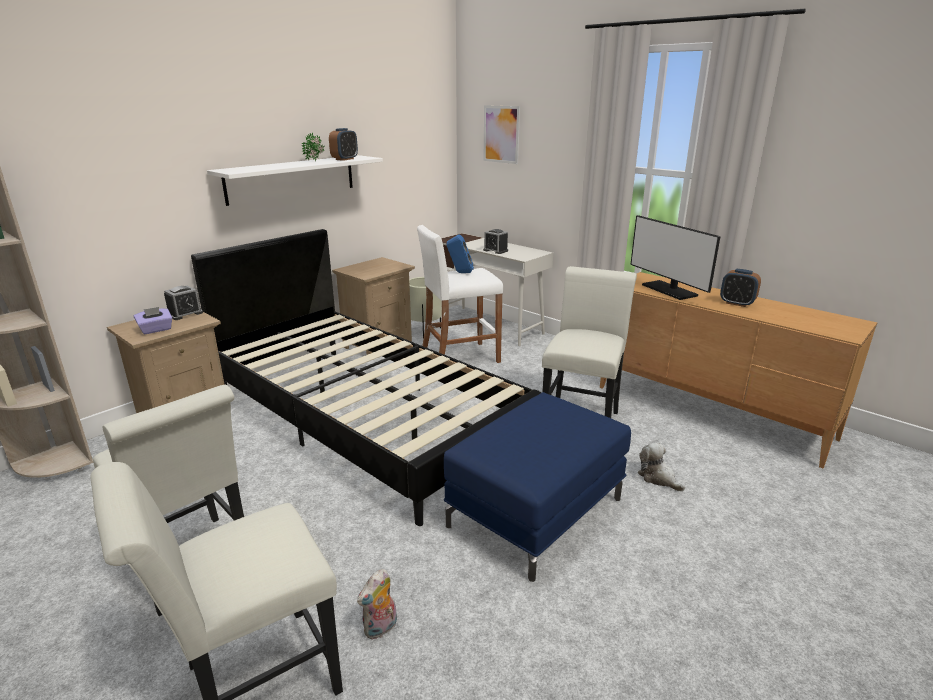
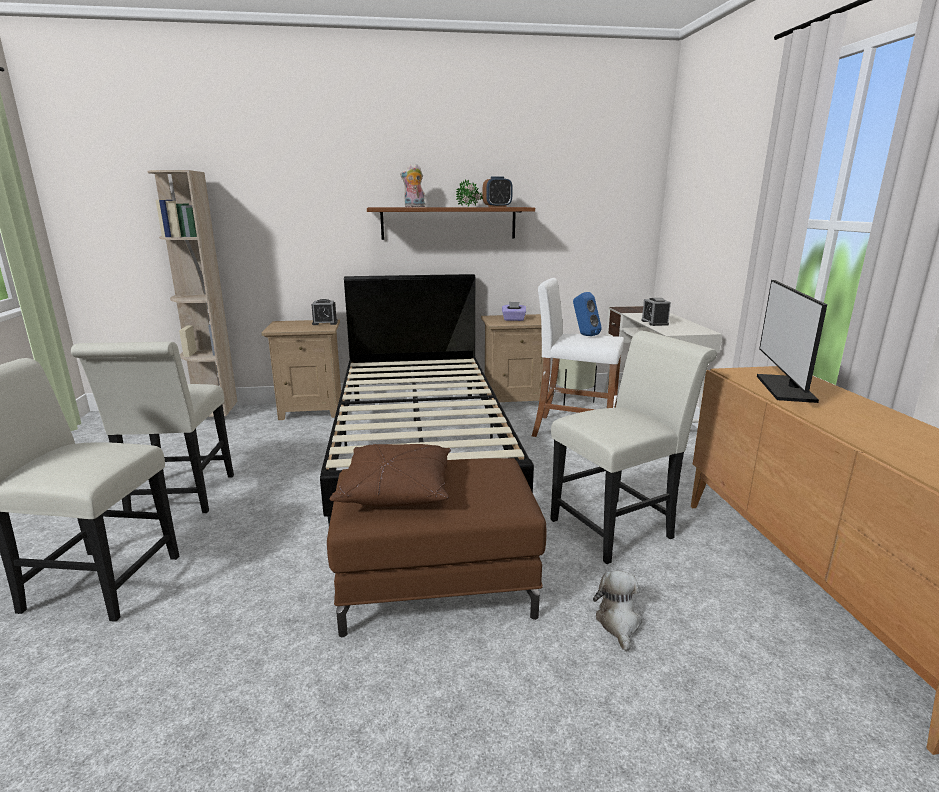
camera: 40 degrees right, 5 degrees down
(156, 330) = (290, 327): purple tissue box -> purple tissue box (513, 319)
(292, 179) = (448, 223): white shelf -> brown shelf
(381, 629) = (196, 598): plush toy -> plush toy (414, 207)
(501, 134) = (697, 190): picture -> none
(526, 447) = (396, 490): none -> brown pillow
(535, 511) = (436, 582): blue ottoman -> brown ottoman
(737, 303) = (869, 423): alarm clock -> none

